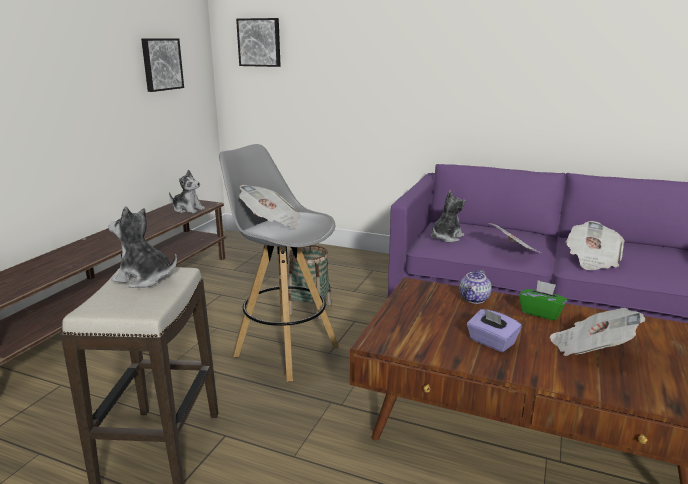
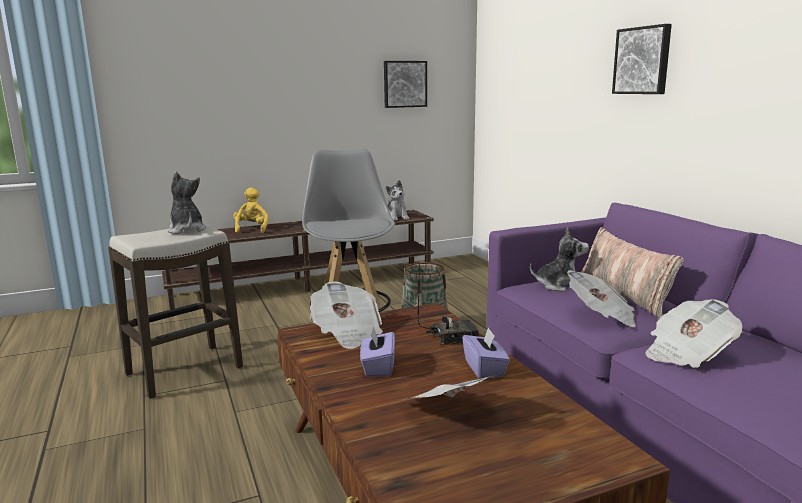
camera: 45 degrees right, 5 degrees down
(51, 260) = (252, 229): none -> yellow plush toy
(259, 42) = (505, 62): picture -> picture (643, 60)
(272, 222) = (341, 219): newspaper -> newspaper (347, 333)
(475, 299) = (452, 337): teapot -> radio
(489, 231) = (624, 293): none -> pillow
(541, 313) = (485, 369): green tissue box -> purple tissue box

